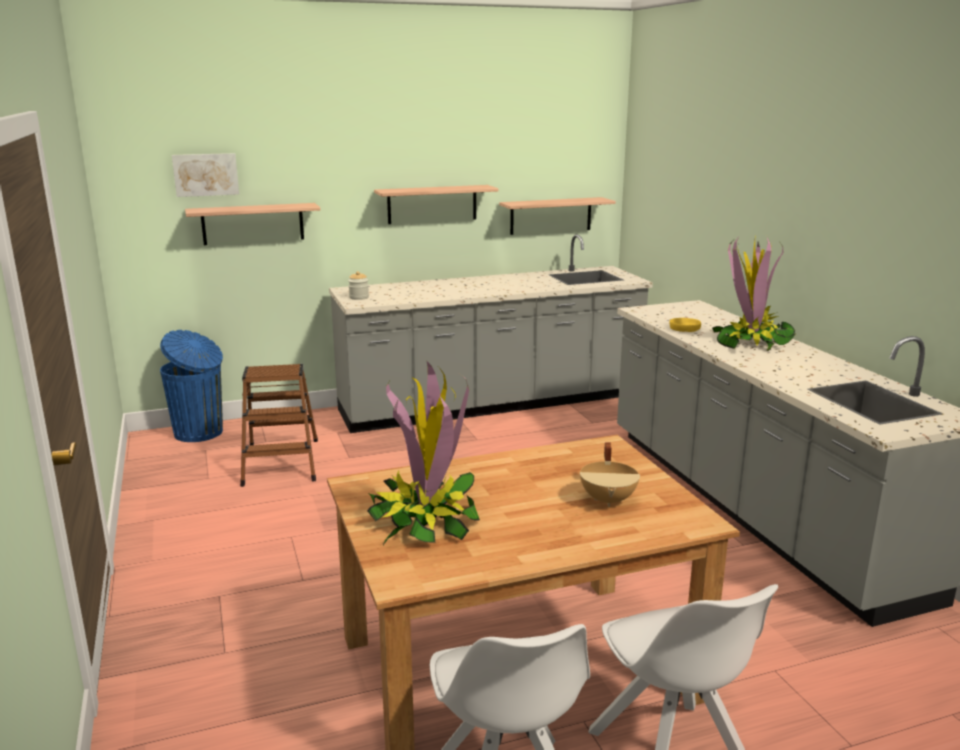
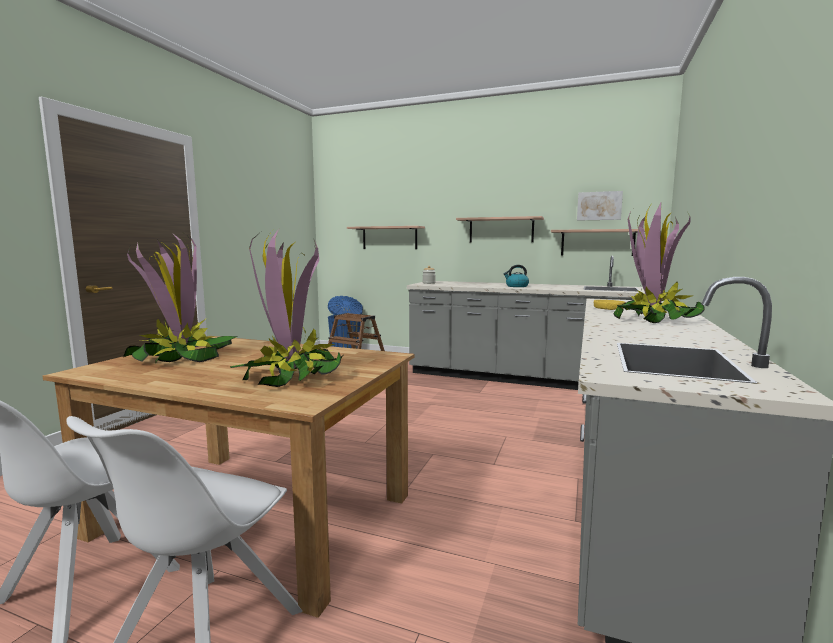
camera: 40 degrees right, 10 degrees down
(205, 174) = (367, 208): picture -> picture (599, 206)
(485, 288) = (516, 286): none -> kettle
(609, 500) = (292, 375): beige cooking pot -> potted plant

